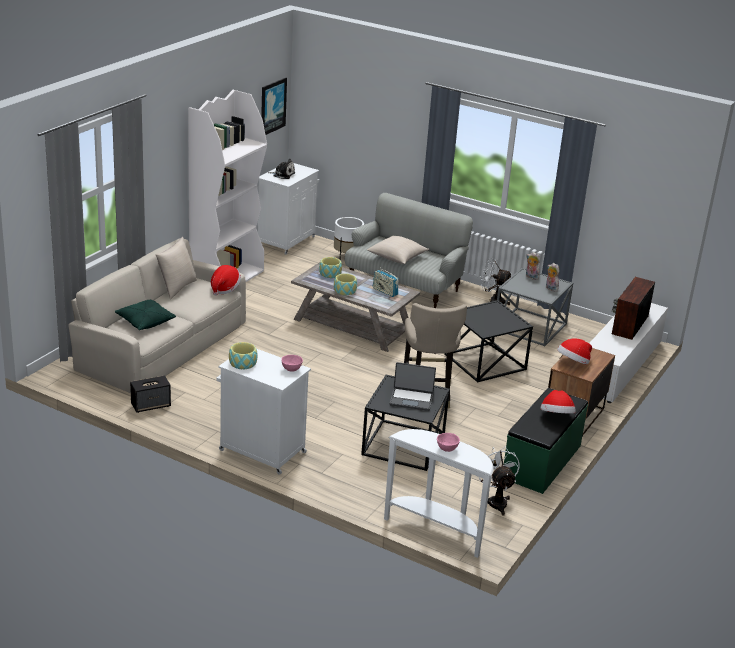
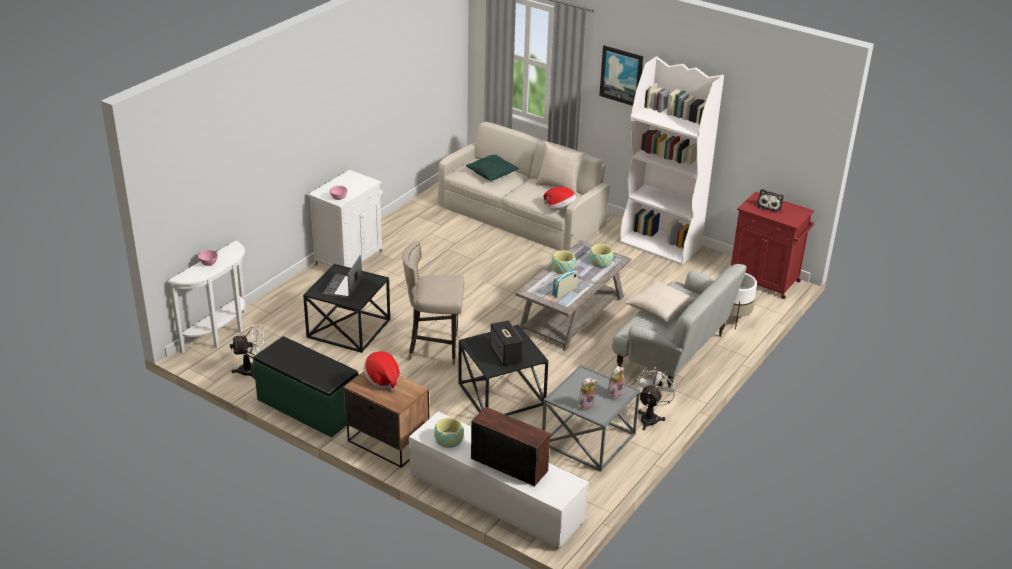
camera: 95 degrees right, 5 degrees up
(151, 405) = (421, 211): speaker -> speaker (506, 354)
(243, 363) = (352, 178): bowl -> bowl (449, 439)
(272, 106) = (797, 133): picture -> picture (621, 75)
(287, 241) = (765, 281): white cabinet -> red cabinet
(556, 416) = (301, 367): hat -> none

